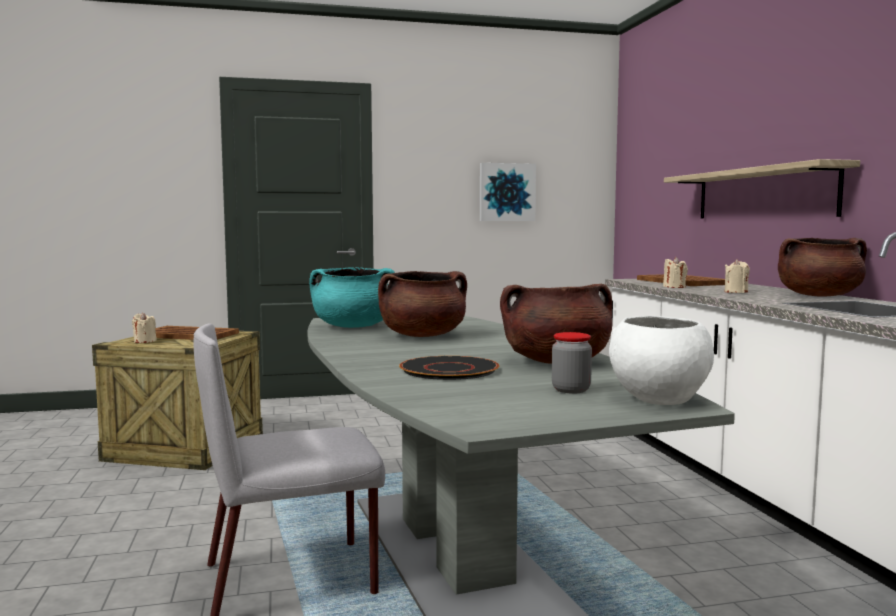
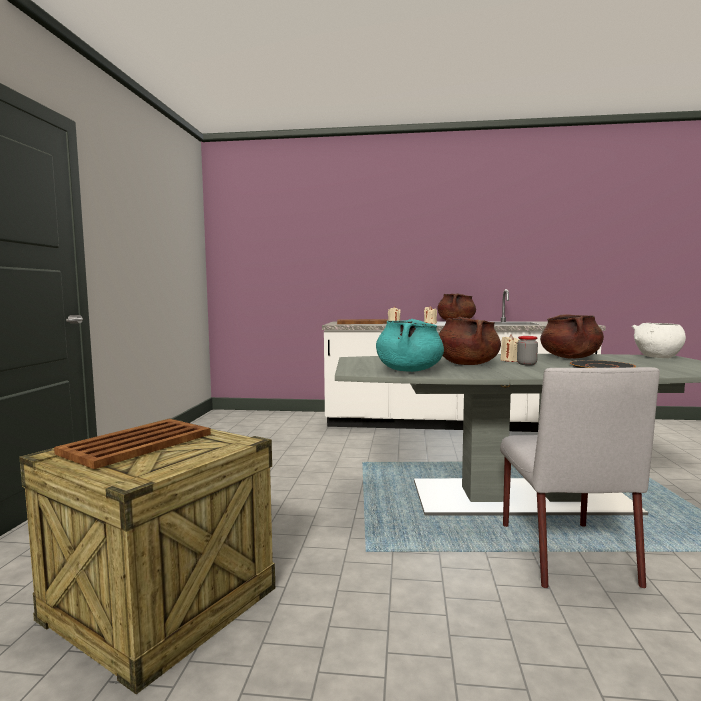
camera: 70 degrees left, 0 degrees up
(144, 341) = (155, 463): beige candle -> beige candle (509, 360)
(507, 192) = (163, 259): picture -> none
(571, 390) = (646, 361): jar -> jar (526, 364)
(762, 194) = (383, 270): shelf -> none

